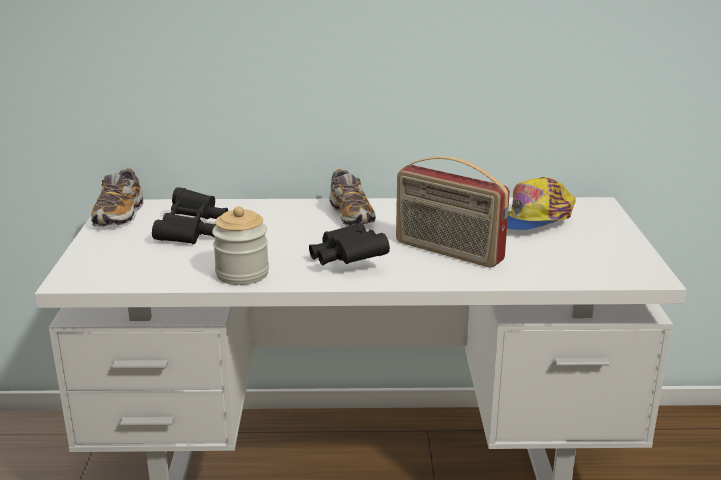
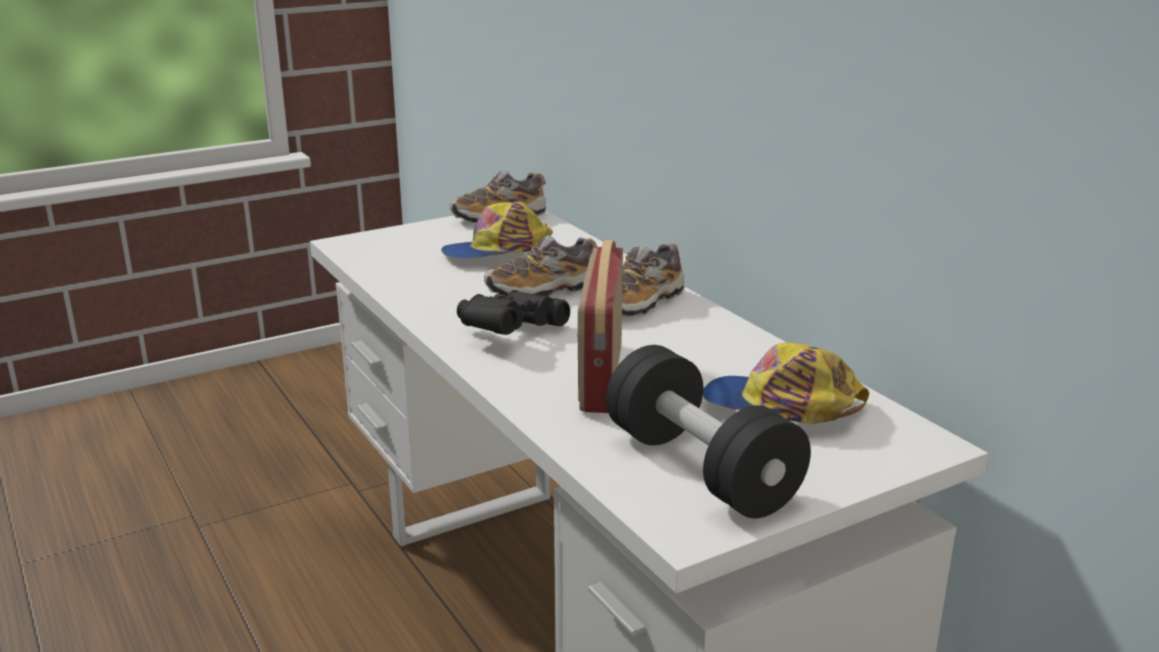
camera: 60 degrees right, 0 degrees up
(192, 232) = (498, 252): black binoculars -> cap
(242, 274) = (423, 297): jar -> none
(290, 235) = (543, 291): none -> shoe
(586, 256) = (700, 469): none -> black dumbbell

